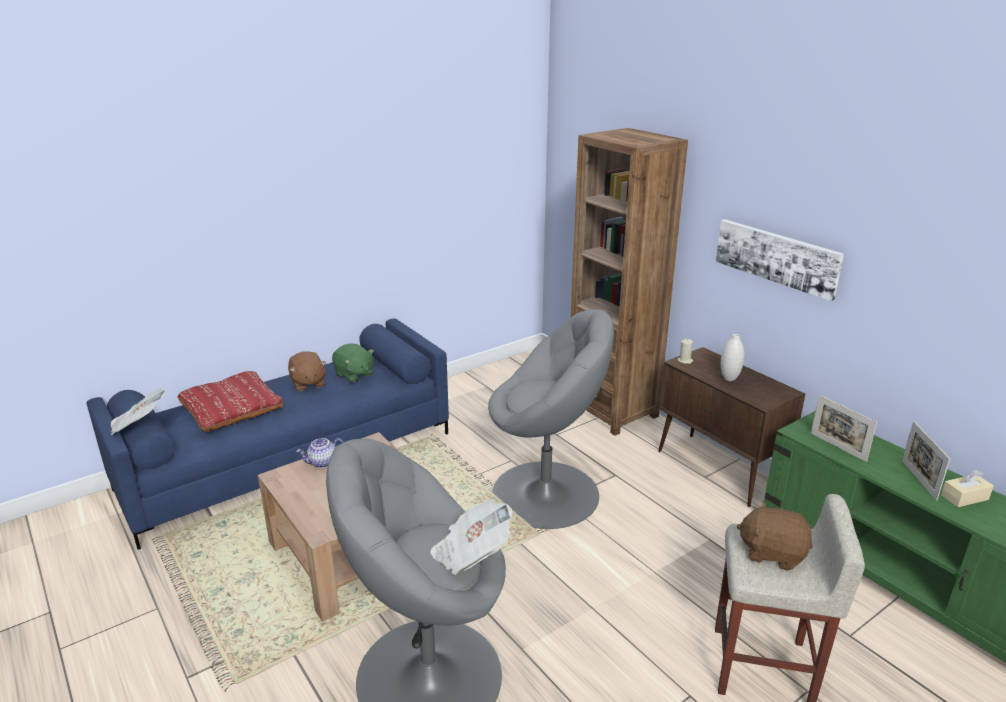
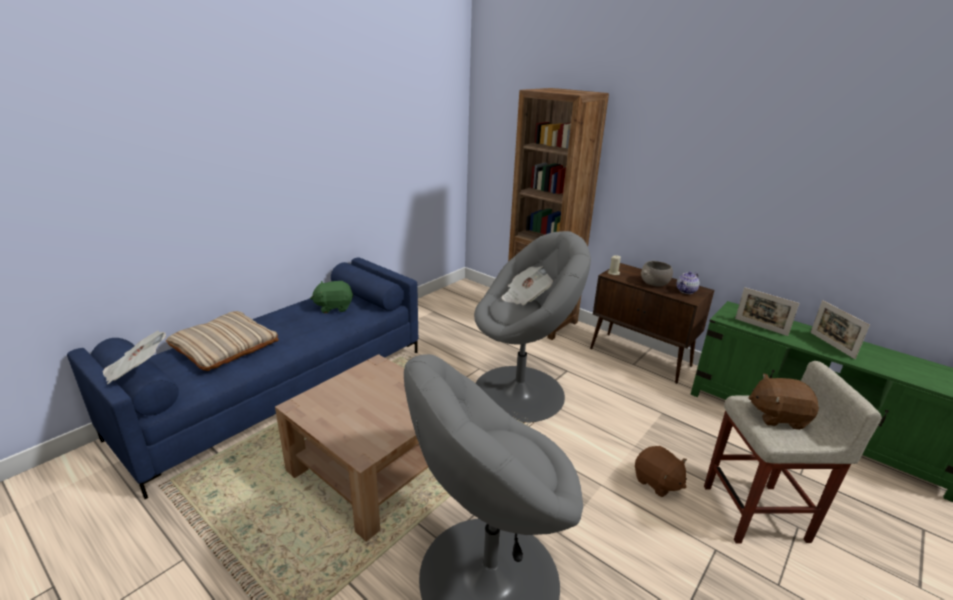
camera: 15 degrees left, 0 degrees up
(231, 407) = (224, 346): red pillow -> beige pillow
(308, 383) = (293, 318): brown plush toy -> brown plush toy (657, 482)
(322, 463) = (336, 387): teapot -> teapot (686, 291)
(354, 374) = (334, 307): green plush toy -> green plush toy turned 135 degrees clockwise
(471, 553) = (544, 454): newspaper -> newspaper (525, 297)
(729, 378) = (654, 283): white vase -> grey bowl
(777, 257) = (689, 183): picture -> none
(964, 497) = (870, 354): beige tissue box -> none

